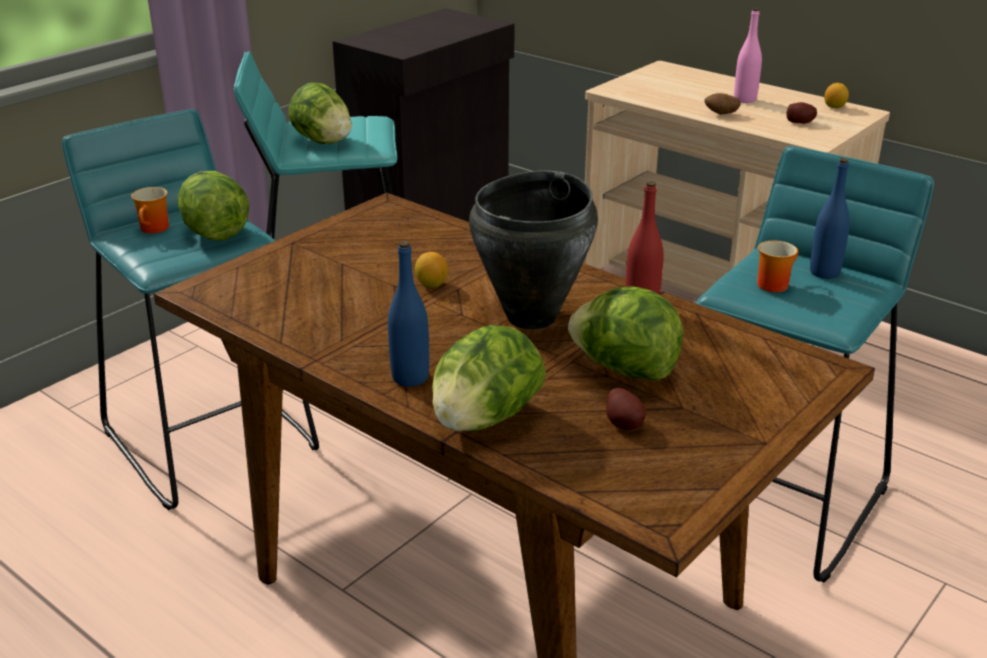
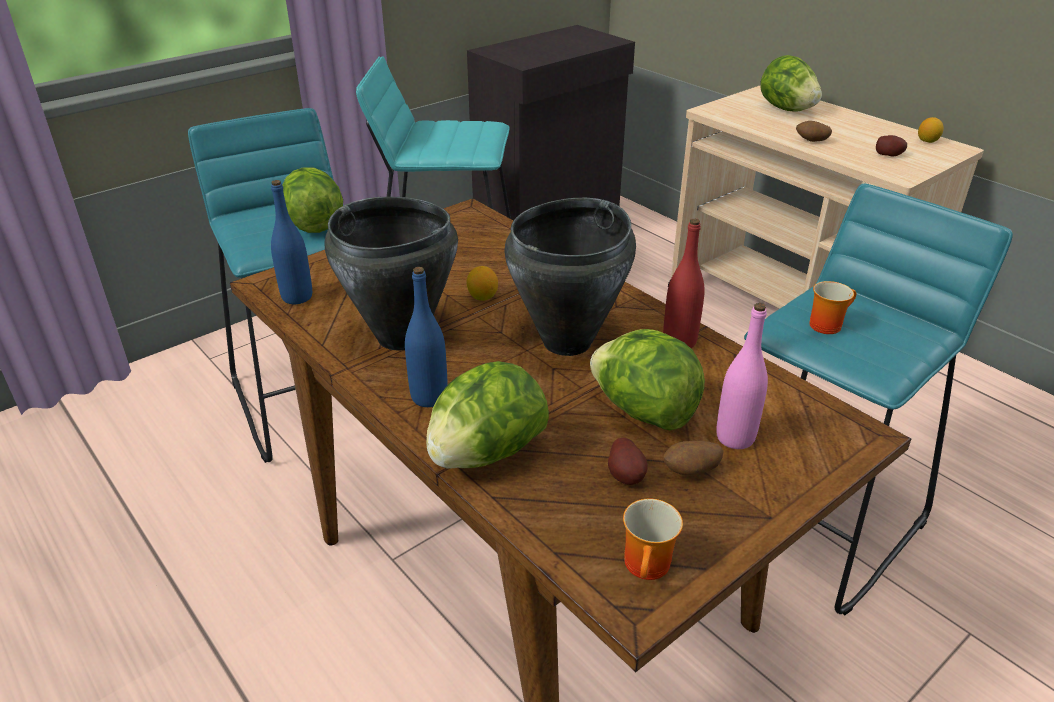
camera: 10 degrees right, 5 degrees up
(155, 229) = (265, 216): mug -> mug (650, 567)
(323, 141) = (438, 143): lettuce -> lettuce (786, 109)
(361, 328) = (401, 337): none -> black cooking pot
(684, 414) = (691, 472): none -> potato
(745, 99) = (838, 128): pink bottle -> pink bottle (735, 437)
(824, 272) = (882, 317): blue bottle -> blue bottle (297, 297)

